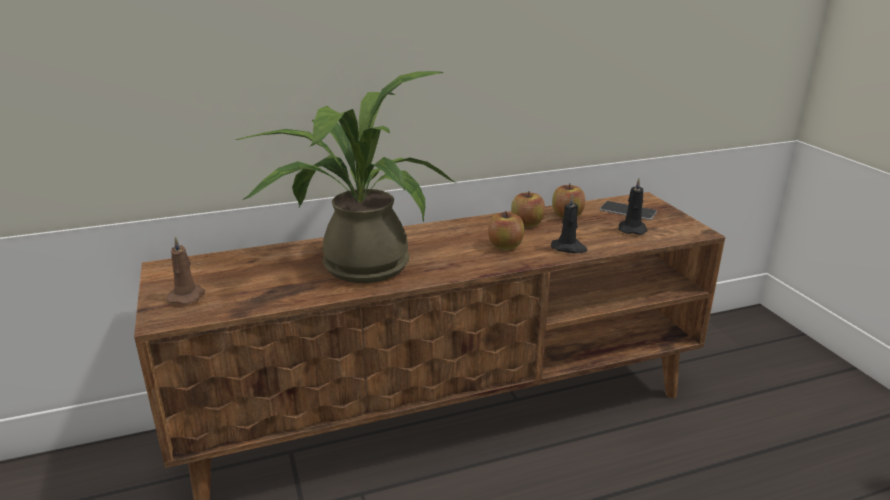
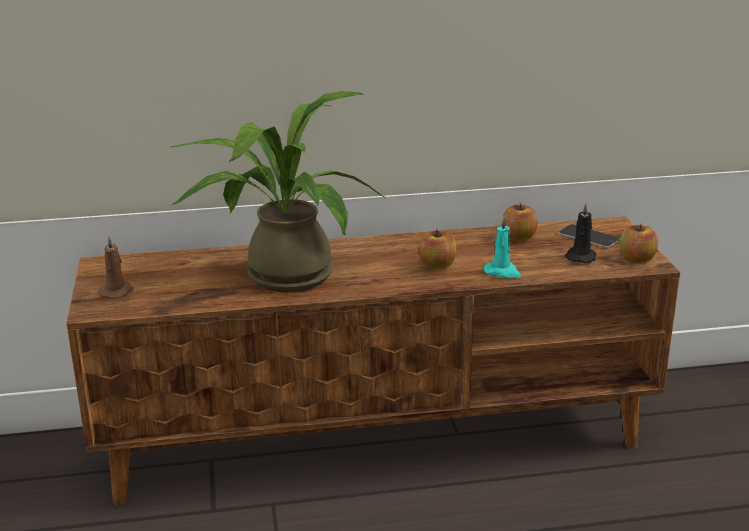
camera: 10 degrees right, 0 degrees up
(527, 224) = (471, 244): apple -> apple (637, 259)
(569, 248) = (502, 272): black candle -> turquoise candle

